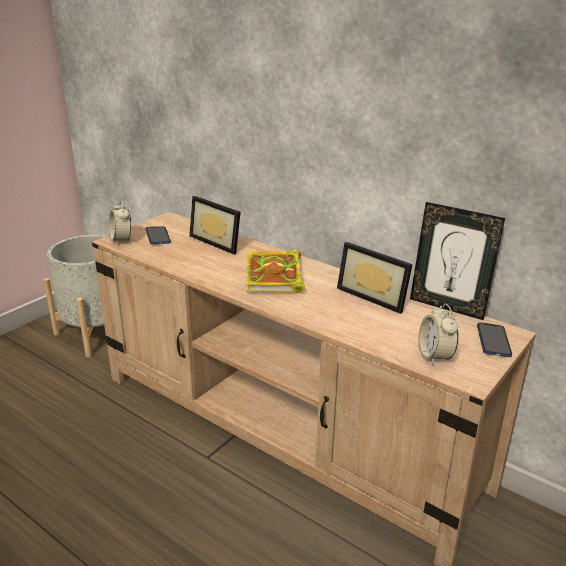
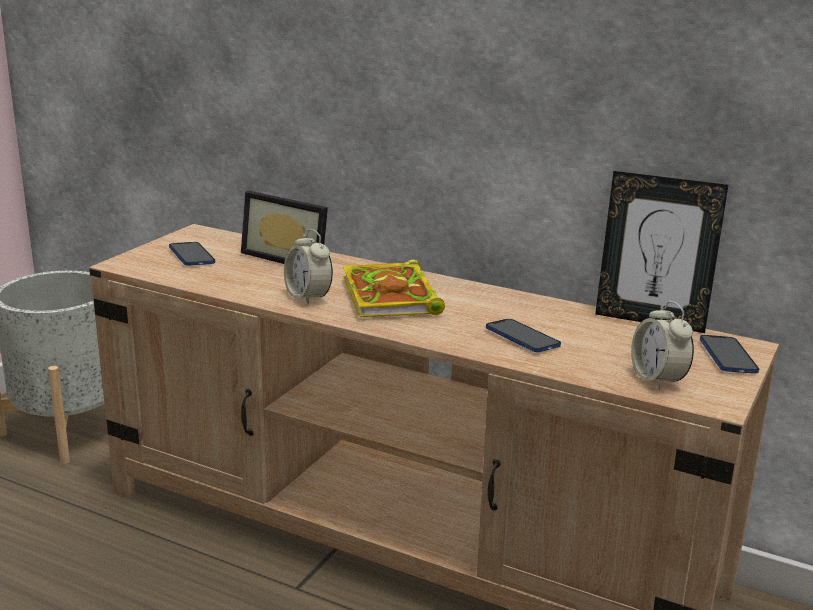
camera: 10 degrees left, 5 degrees down
(121, 240) = (136, 263): alarm clock -> alarm clock (308, 297)
(351, 315) = (522, 337): none -> phone
(375, 296) = (546, 313): picture frame -> none

